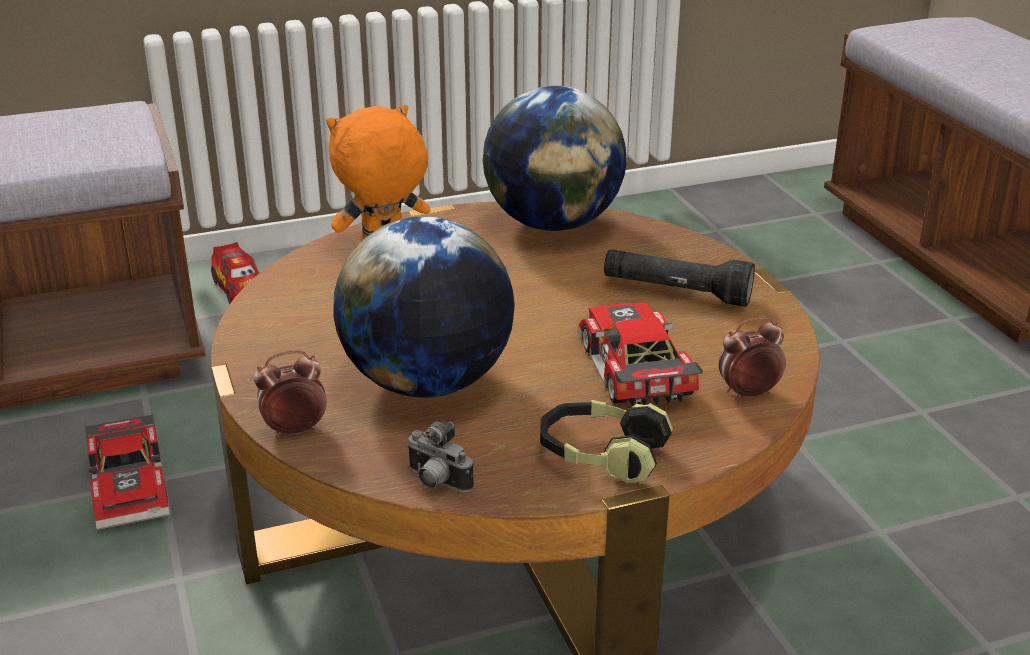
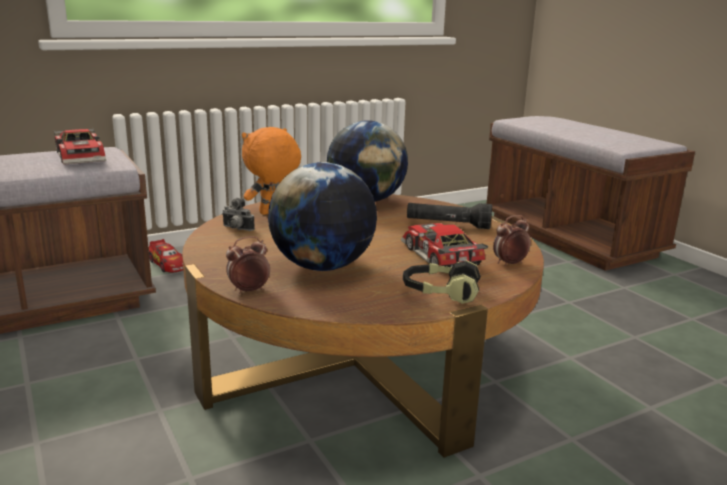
camera: 10 degrees left, 10 degrees down
(133, 485) = (119, 362): toy car -> toy car (83, 156)
(436, 482) = (346, 310): camera -> camera (236, 229)

